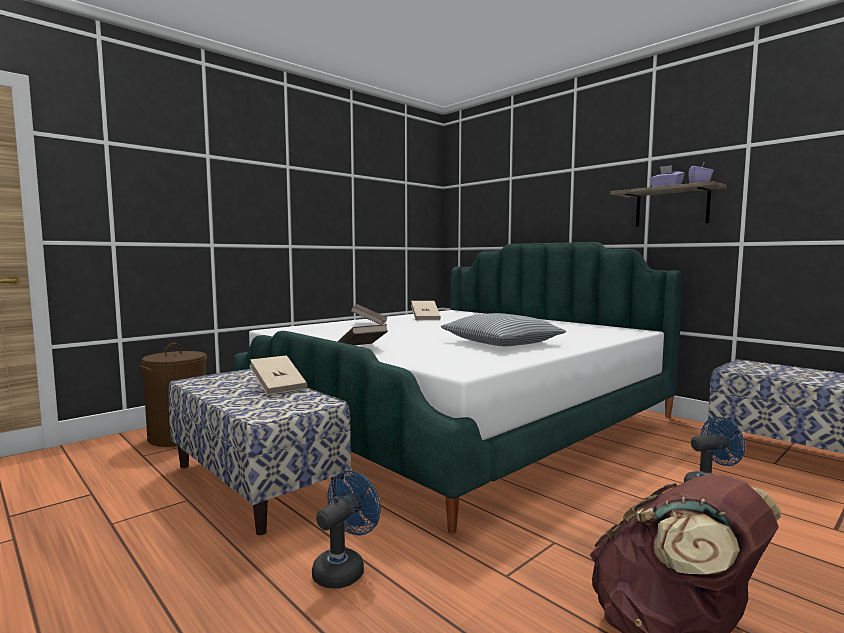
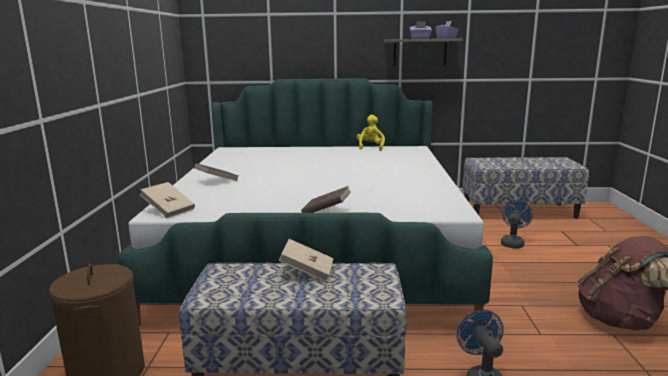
camera: 45 degrees left, 10 degrees up
(425, 318) = (242, 164): beige book -> beige book (169, 210)
(501, 343) = (388, 179): pillow -> none
(585, 324) = (370, 147): none -> yellow plush toy

